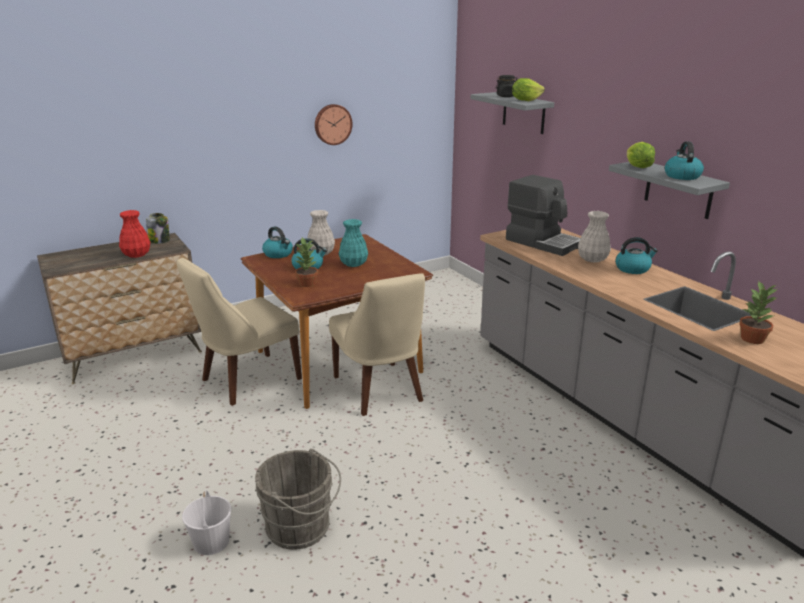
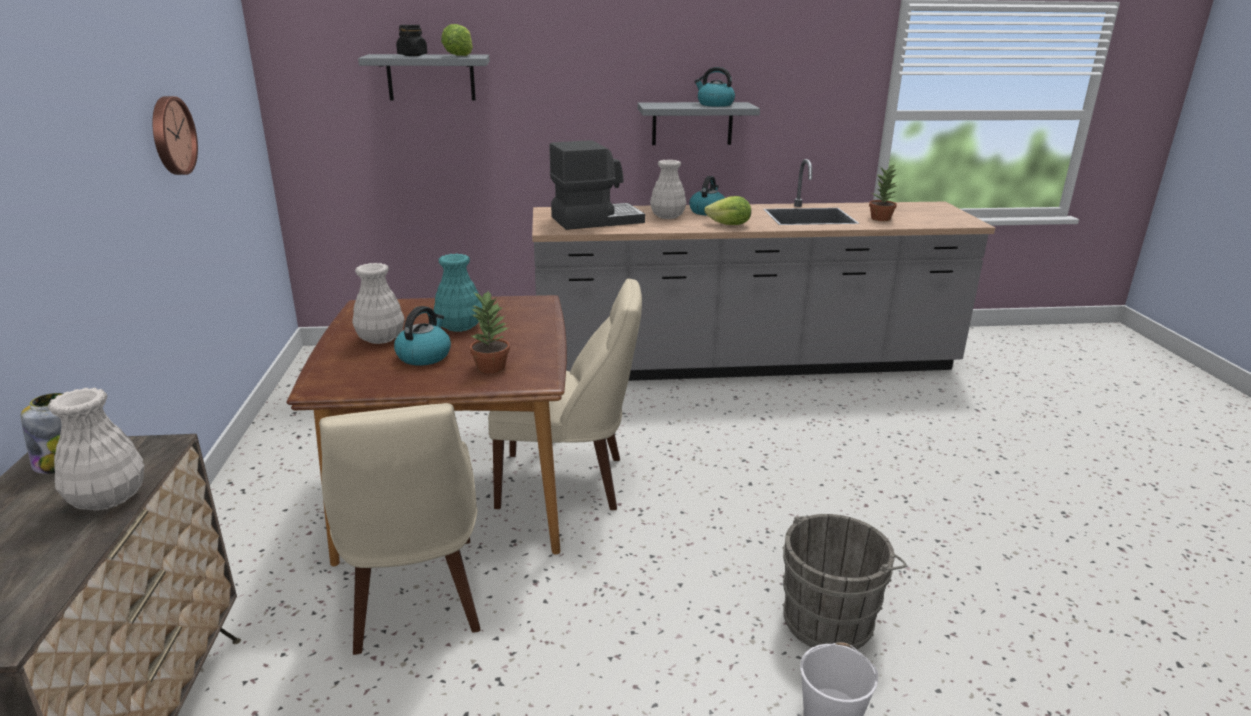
camera: 65 degrees left, 0 degrees up
(136, 255) = (109, 498): red vase -> white vase
(278, 254) = (331, 368): kettle -> none
(637, 167) = (667, 106): lettuce -> lettuce (729, 225)

